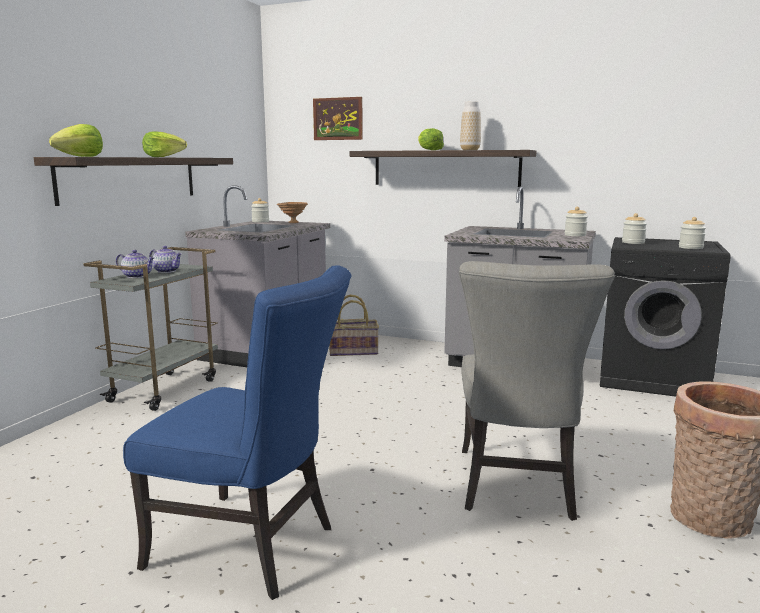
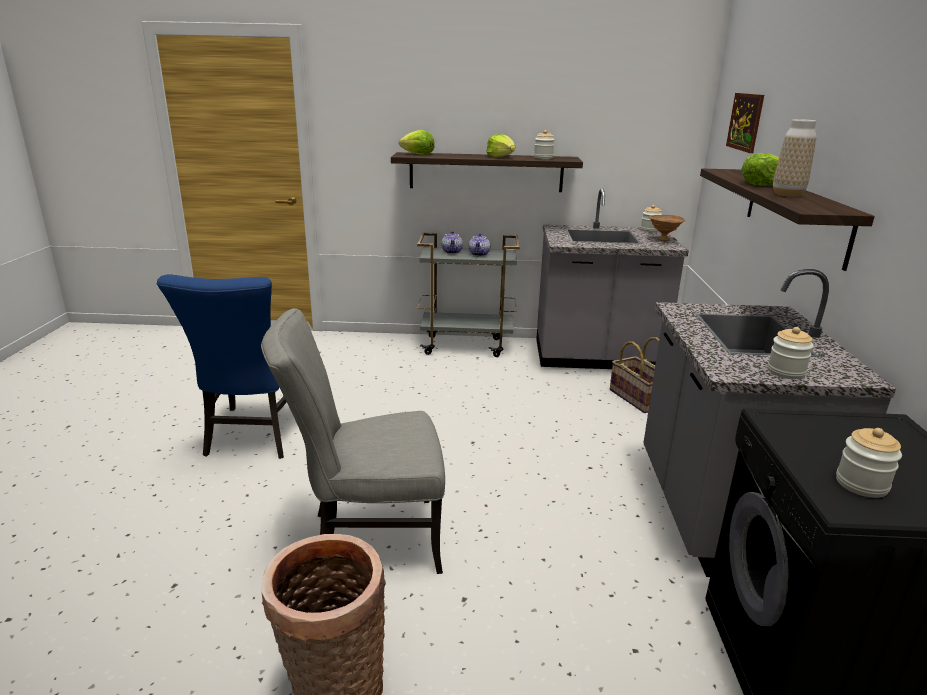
camera: 70 degrees right, 10 degrees up
(633, 242) = (837, 427): jar -> jar (543, 158)

